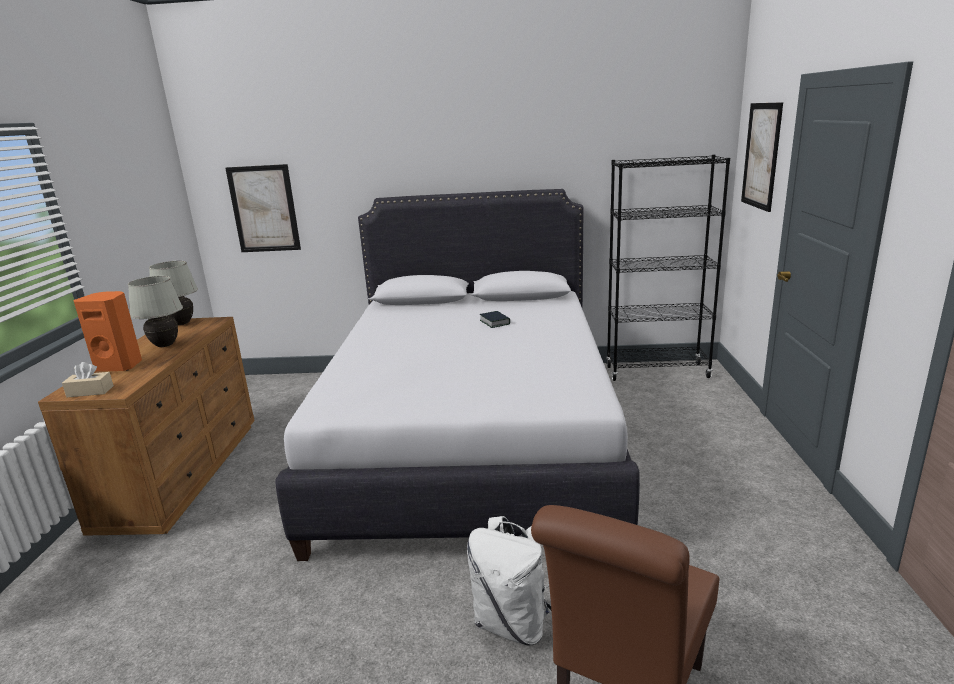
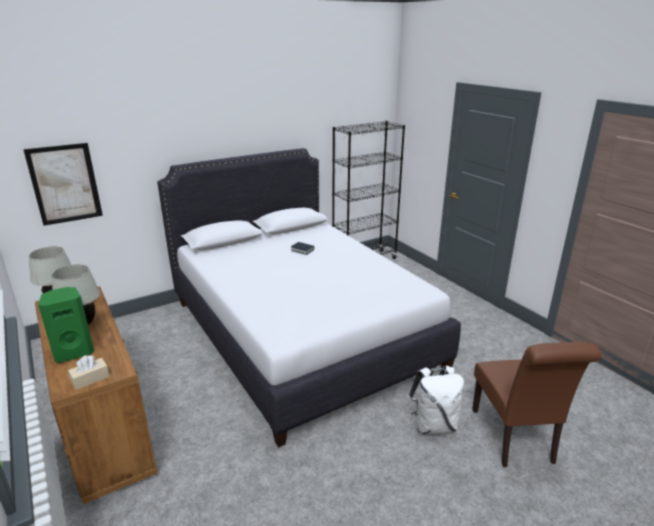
camera: 35 degrees left, 5 degrees up
(120, 366) = (74, 352): orange speaker -> green speaker
(761, 156) = (422, 123): picture -> none

